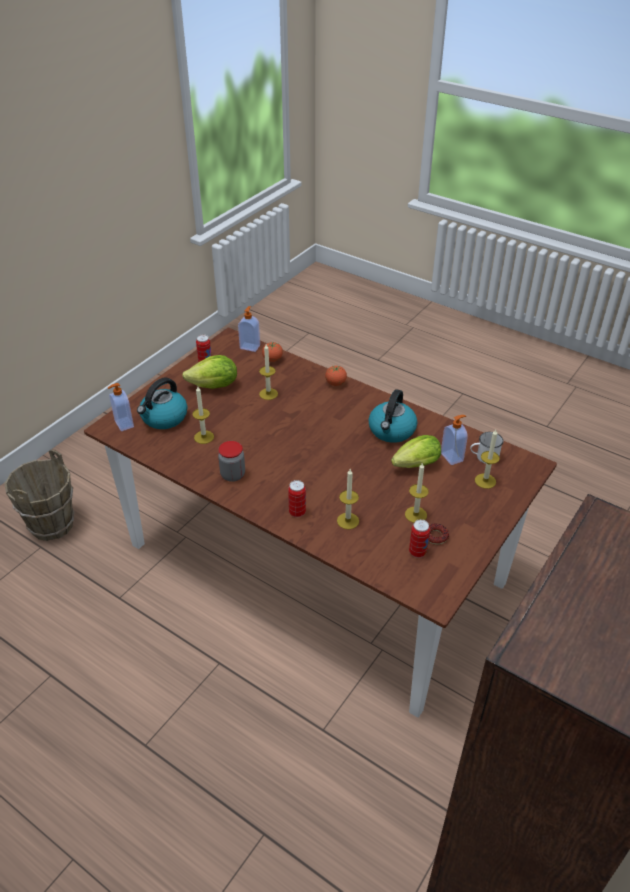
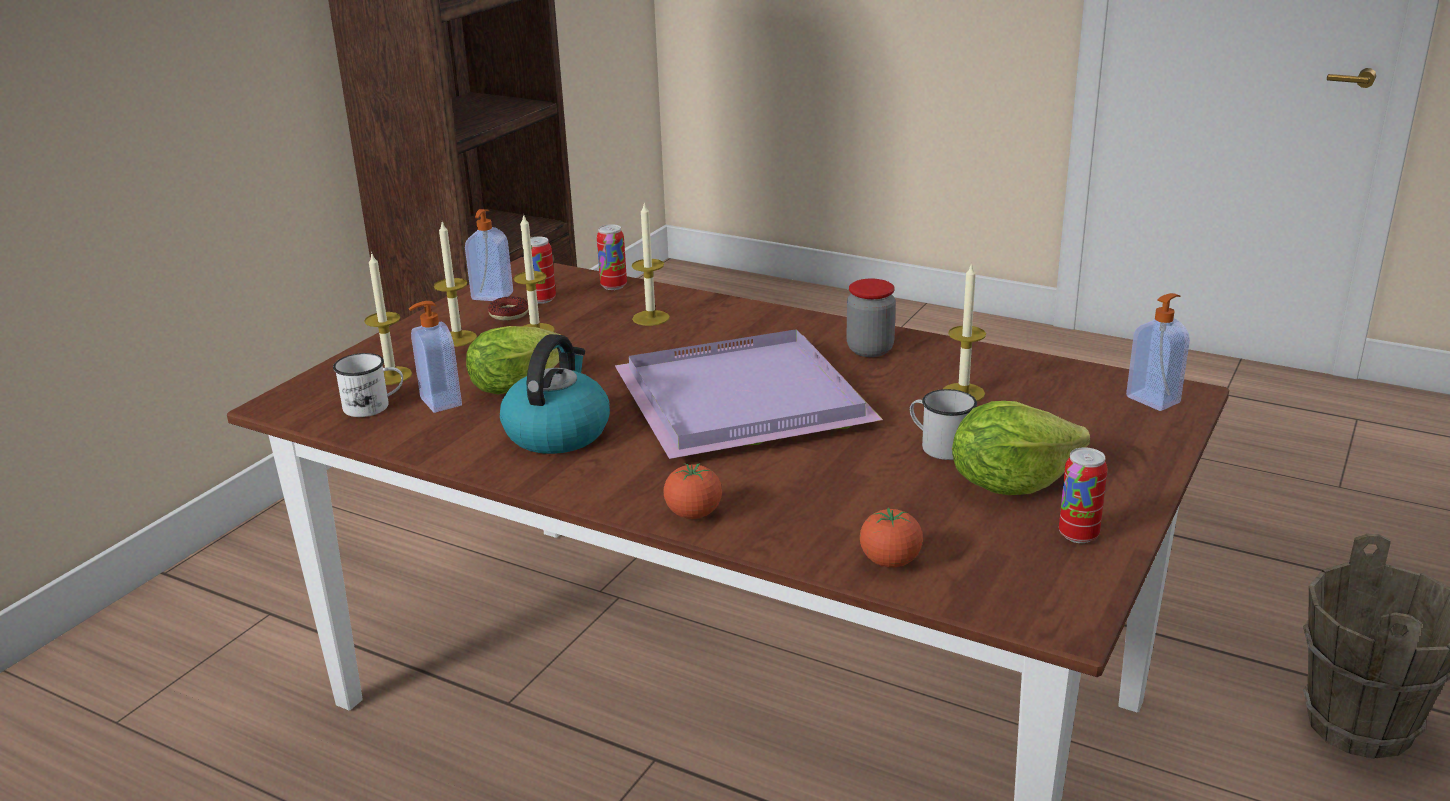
camera: 175 degrees right, 15 degrees down
(164, 418) = (1077, 415): kettle -> none
(231, 407) = (939, 446): none -> white mug
(250, 346) = (979, 595): soap dispenser -> soap dispenser (492, 297)
(268, 394) = (862, 478): candle -> candle (457, 338)
(297, 512) = (737, 320): can -> can (613, 286)
(304, 442) = (747, 401): none -> purple tray

